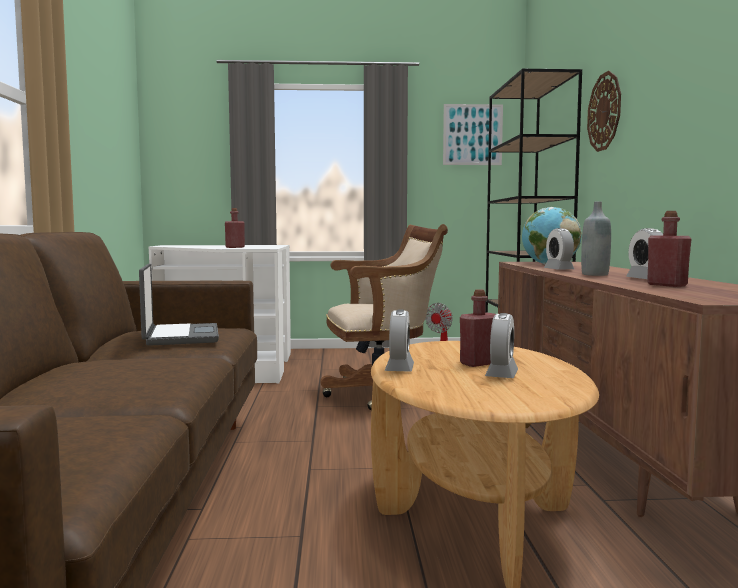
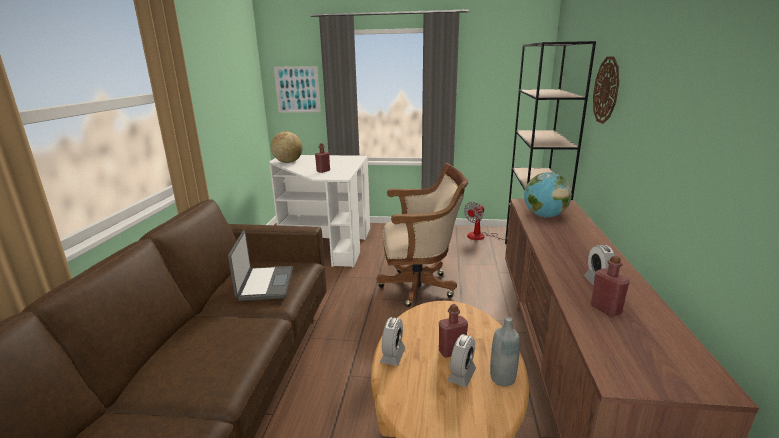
camera: 10 degrees right, 15 degrees up
(177, 246) = (288, 162): none -> globe
(472, 134) = (511, 67): picture -> picture (297, 89)
(558, 269) = (543, 236): alarm clock -> none
(595, 274) = (564, 259): grey bottle -> grey bottle (502, 378)

